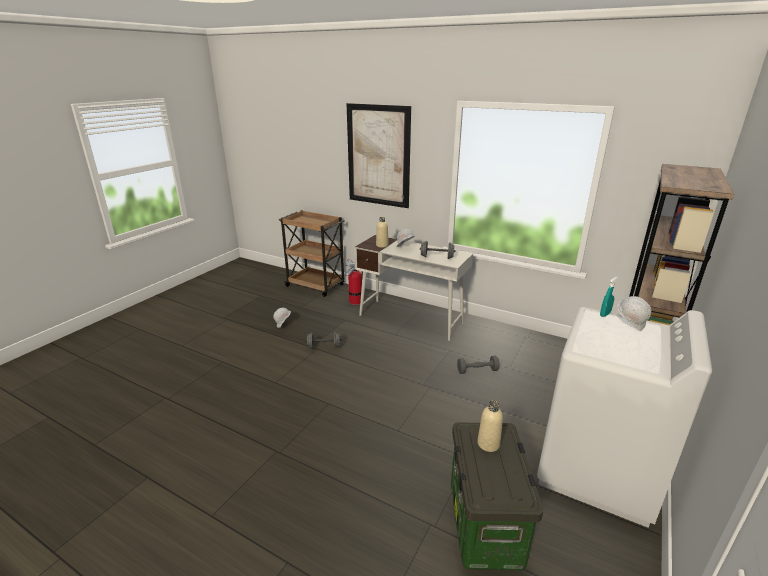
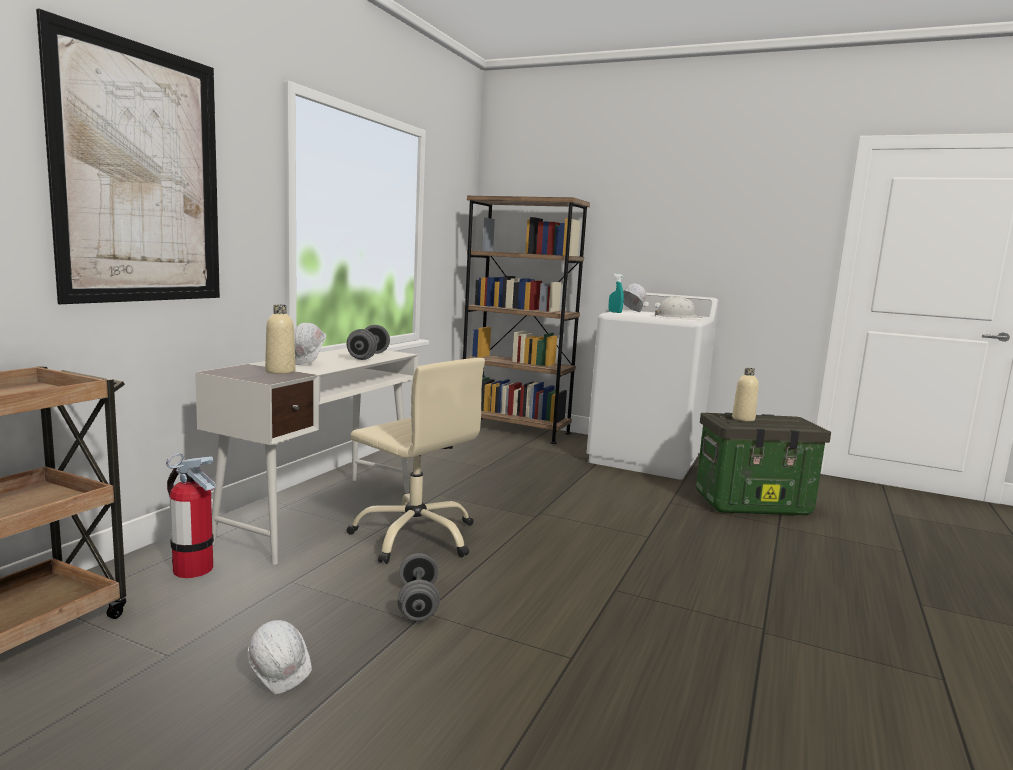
camera: 95 degrees left, 15 degrees down
(389, 344) = (415, 536): none -> beige office chair
(477, 370) = (494, 483): grey dumbbell -> none
(603, 347) = (677, 317): none -> white hard hat

